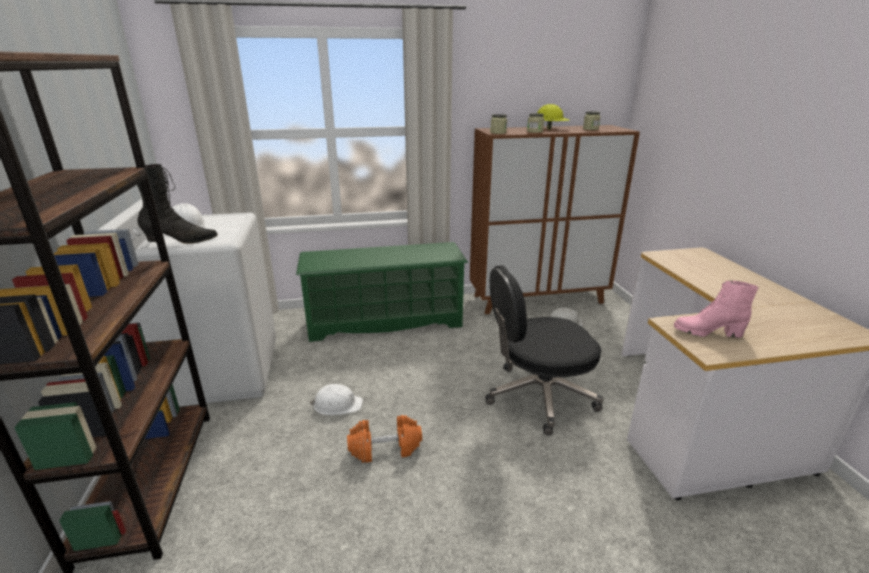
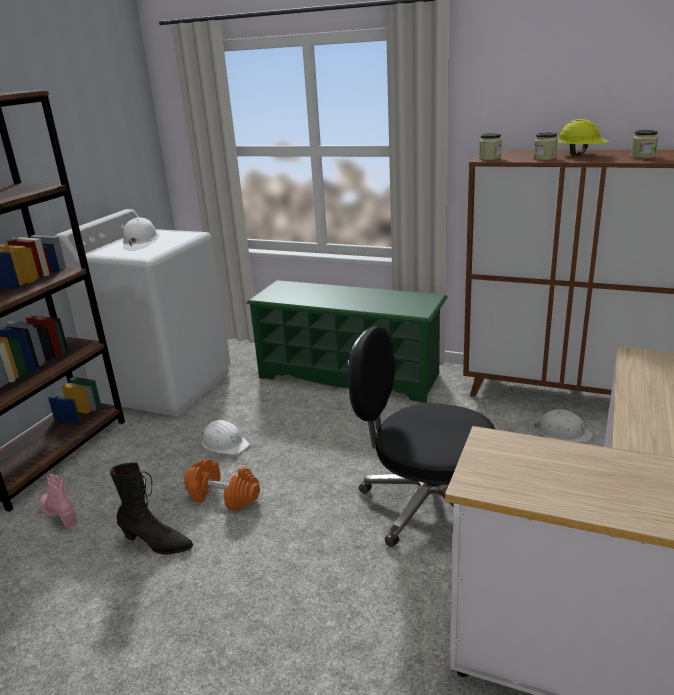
camera: 35 degrees right, 0 degrees up
(181, 241) = (117, 252): black boot -> black boot (156, 543)
(707, 332) = (516, 462): pink boot -> pink boot (60, 514)

